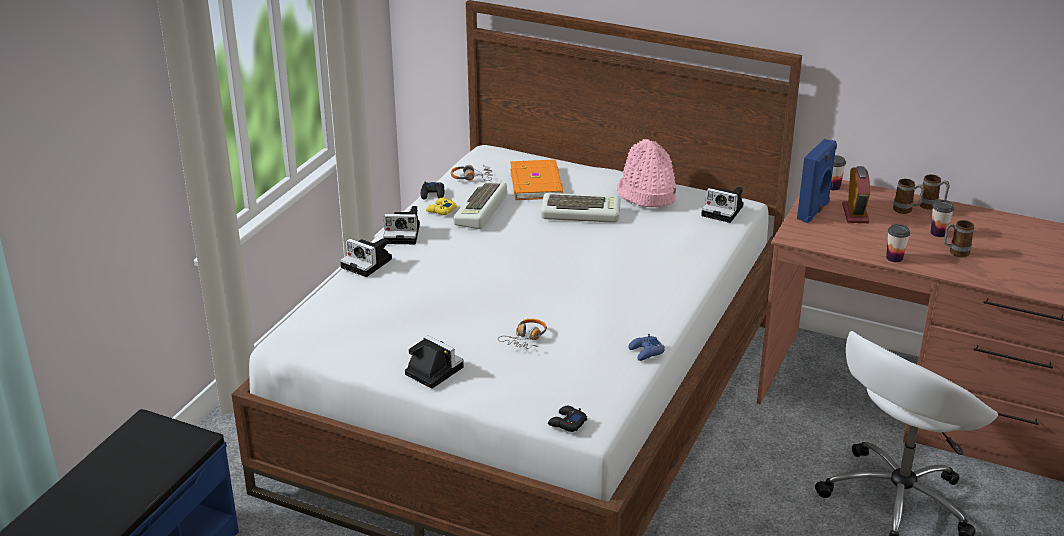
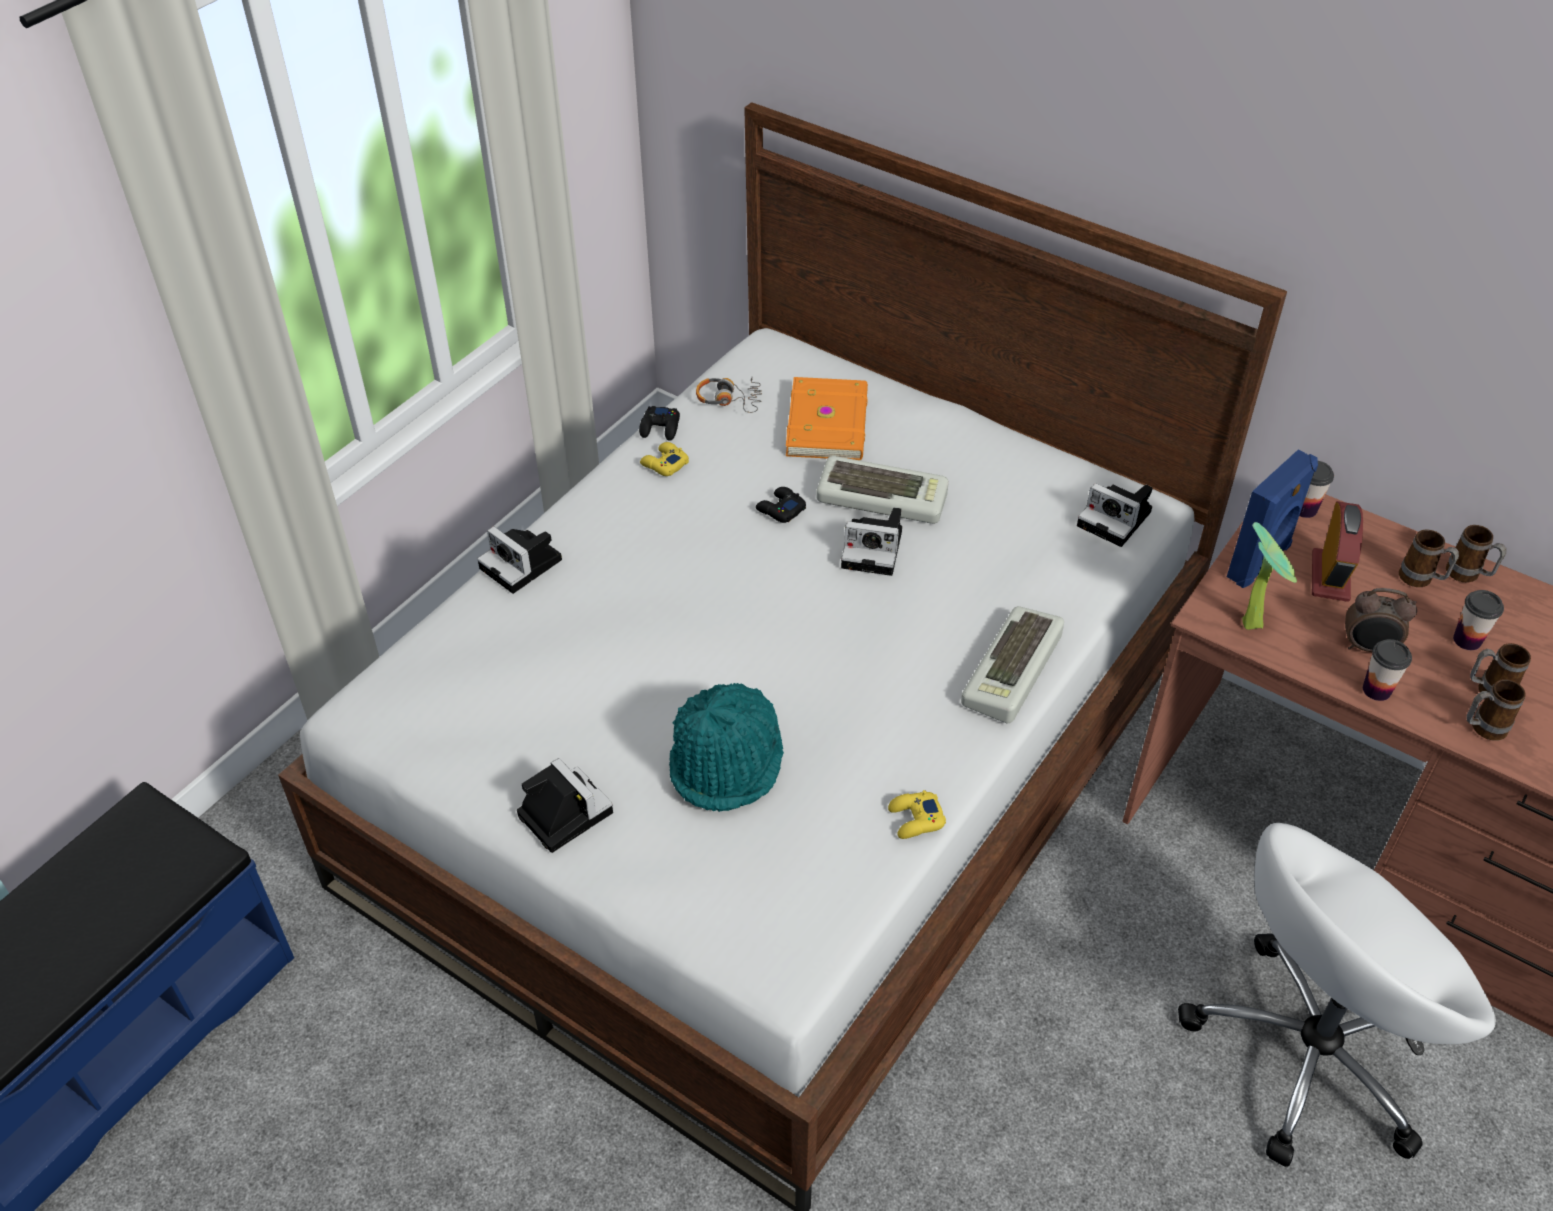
camera: 10 degrees right, 15 degrees up
(404, 233) = (594, 507): camera -> camera (875, 549)
(482, 211) = (728, 473): keyboard -> keyboard (1014, 672)
(526, 339) = (728, 763): headphones -> turquoise hat
(567, 423) = (748, 963): black game controller -> black game controller (780, 509)
(646, 194) = (997, 467): pink hat -> none
(646, 352) = (915, 819): blue game controller -> yellow game controller
(818, 236) = (1254, 622): none -> potted plant
(884, 241) = (1368, 648): none -> alarm clock
(956, 268) = (1482, 729): none -> mug

